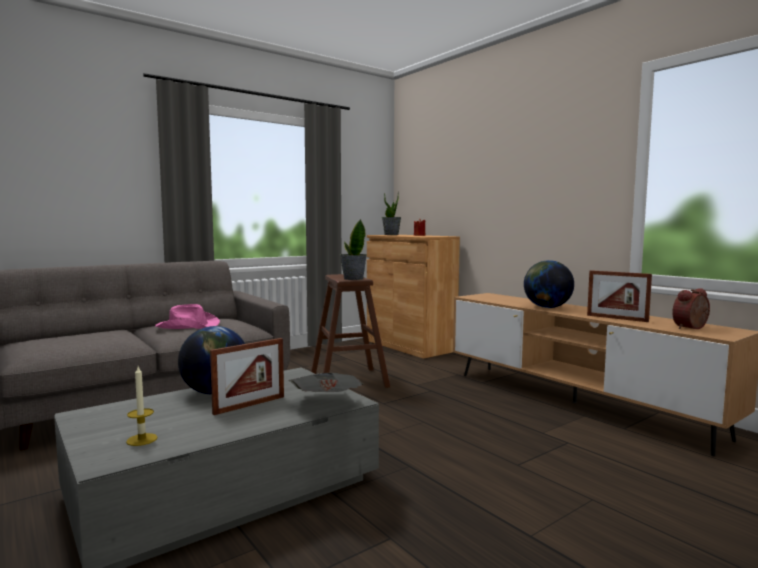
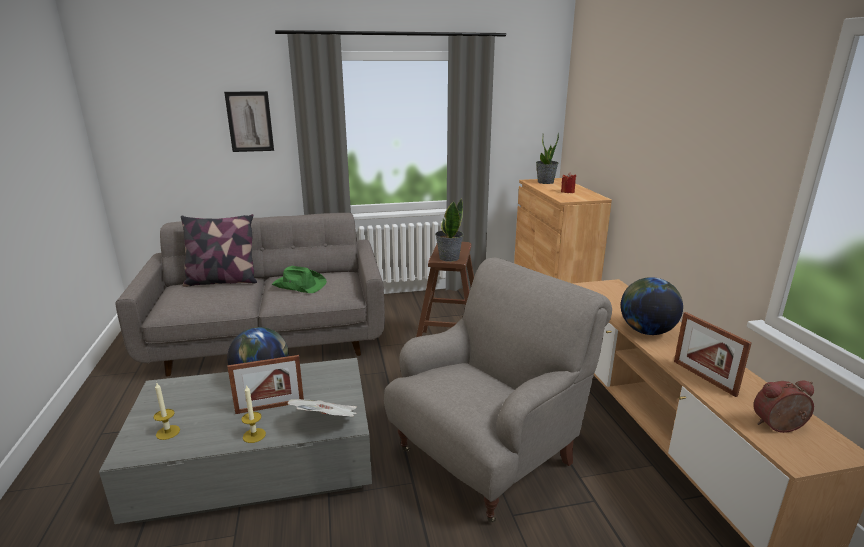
camera: 25 degrees right, 15 degrees up
(83, 332) = (222, 281): none -> pillow
(104, 164) = (250, 121): none -> picture
(187, 326) = (299, 285): pink hat -> green hat
(257, 423) = (254, 435): none -> candle
(457, 436) = (488, 455): none -> grey armchair

